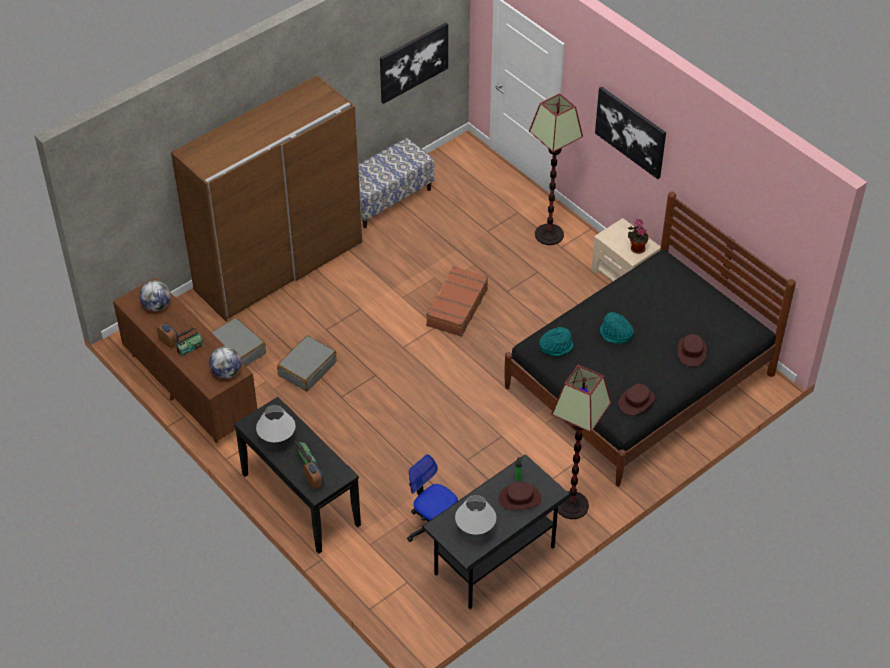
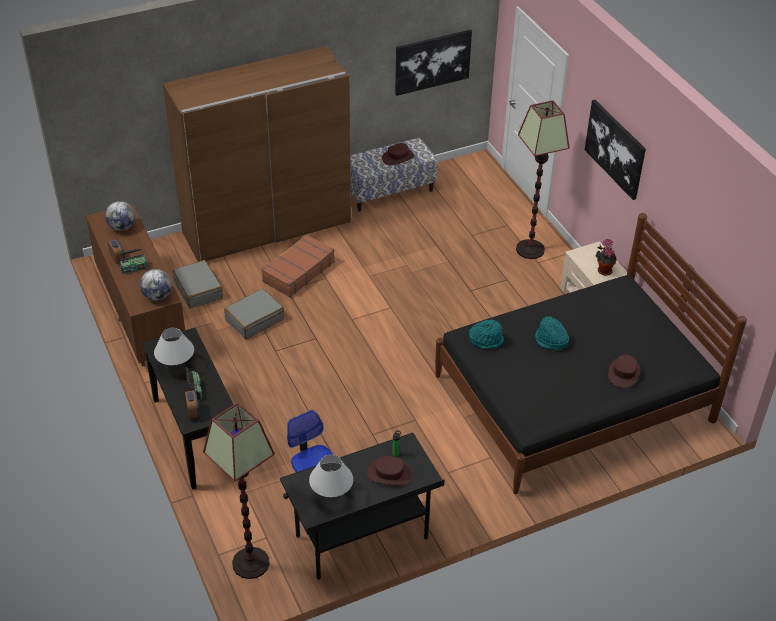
camera: 15 degrees right, 5 degrees down
(456, 307) = (417, 295): brown suitcase -> brown suitcase (298, 272)
(572, 506) = (461, 502): floor lamp -> floor lamp (250, 563)
(636, 401) = (549, 408): brown hat -> brown hat (398, 157)

